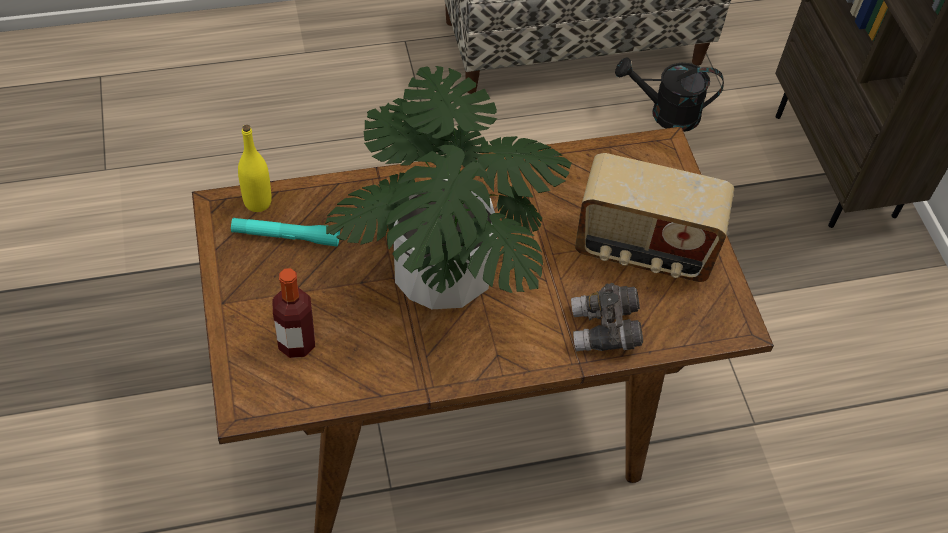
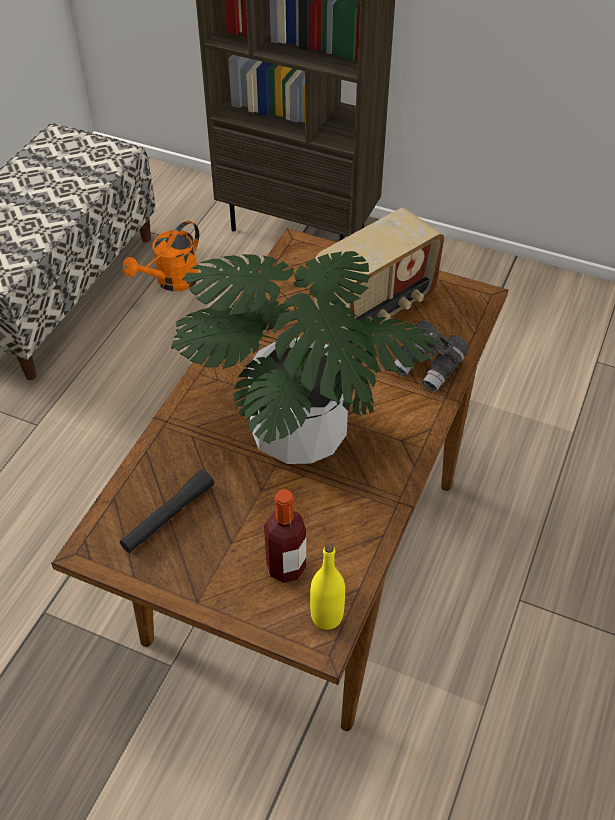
camera: 50 degrees left, 5 degrees down
(257, 202) = (112, 518): yellow bottle -> yellow bottle (326, 616)
(286, 236) = (168, 517): turquoise flashlight -> black flashlight
(666, 114) = (172, 282): black watering can -> orange watering can

